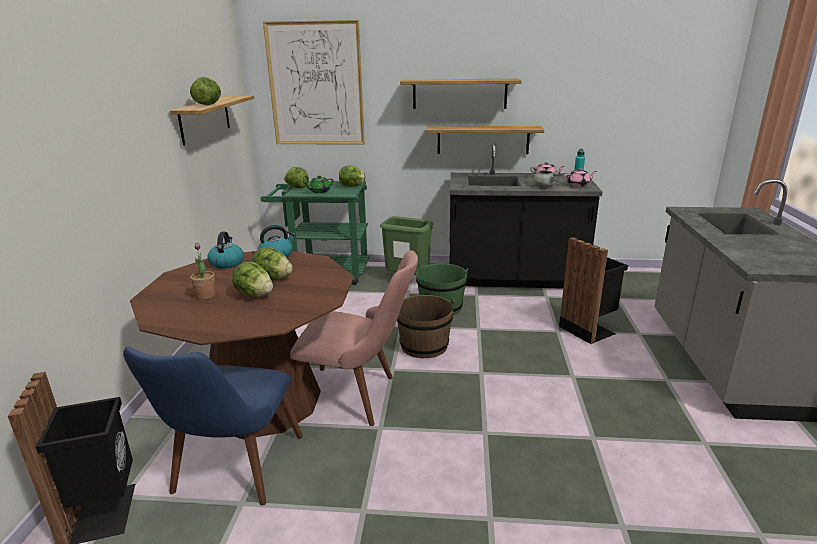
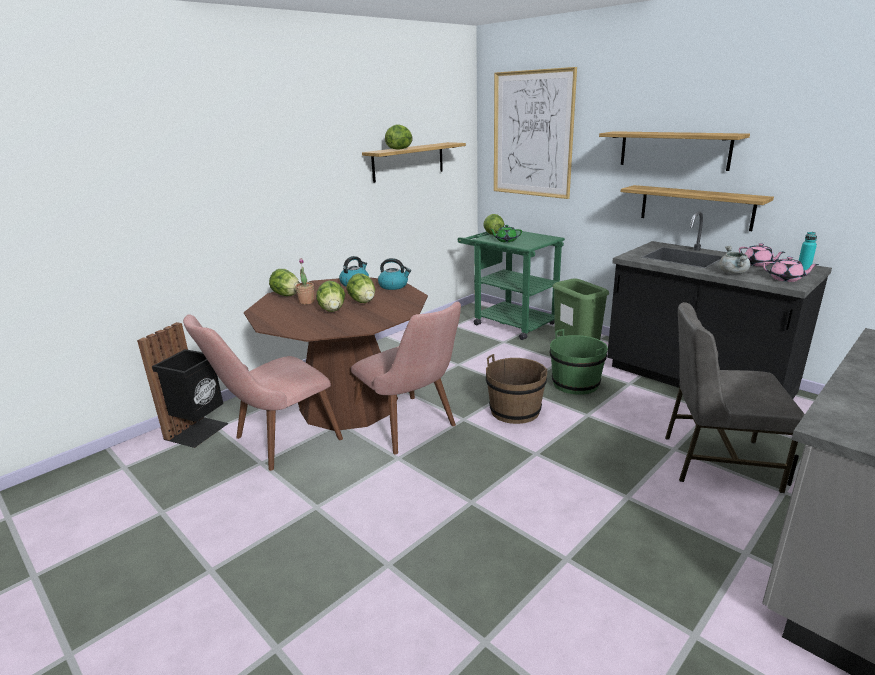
camera: 40 degrees right, 0 degrees up
(231, 475) = (276, 443): blue chair -> pink chair
(352, 186) = (542, 240): lettuce -> lettuce (286, 295)
(588, 329) = (716, 461): black trash can -> grey chair

